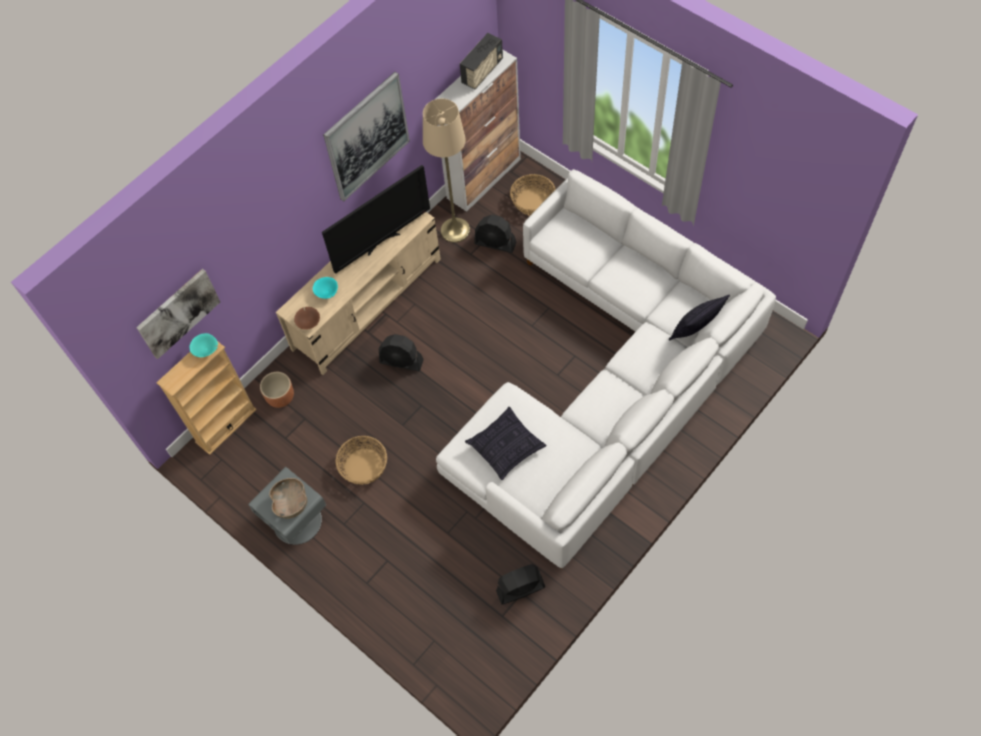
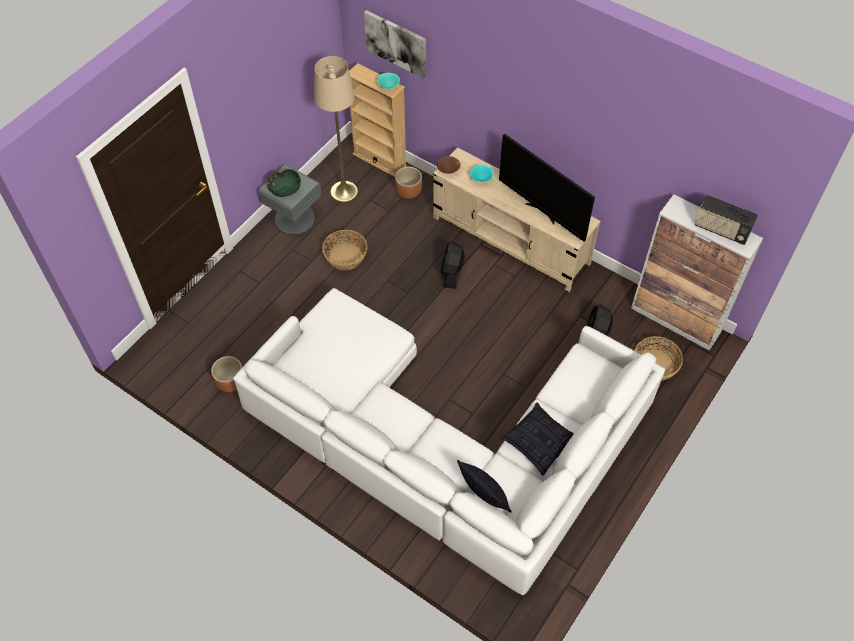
camera: 80 degrees right, 5 degrees down
(291, 503) = (285, 190): brown bowl -> green bowl
(367, 136) = (598, 135): picture -> none
(455, 230) = (606, 300): beige floor lamp -> beige floor lamp (344, 191)
(505, 447) = (340, 335): pillow -> pillow (539, 442)
(520, 589) = (230, 382): black fan -> brown planter

